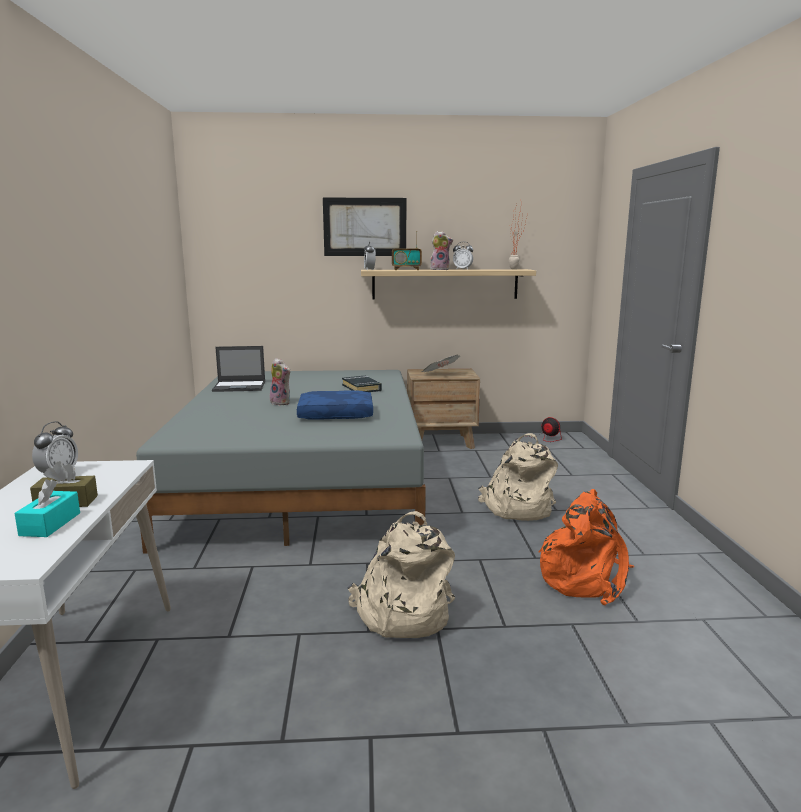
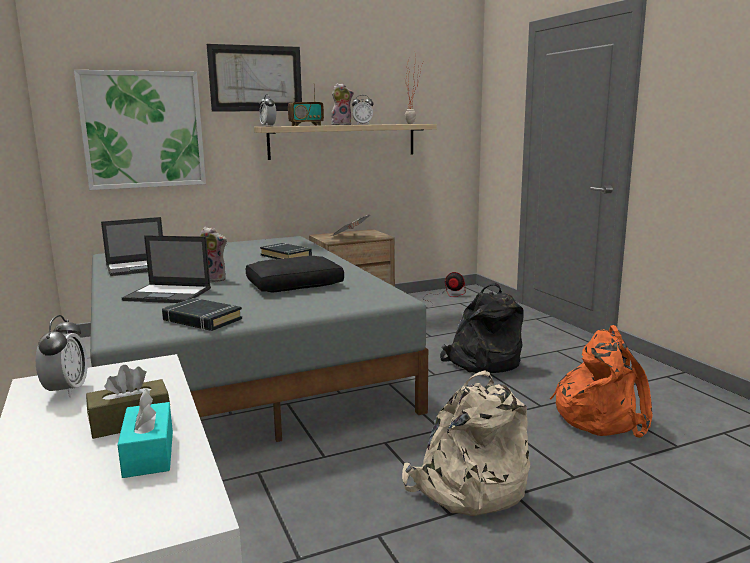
camera: 20 degrees left, 0 degrees up
(232, 436) = (202, 320): none -> black book
(234, 412) = (169, 294): none -> laptop
(266, 271) = (143, 130): none -> picture
(336, 414) = (295, 284): blue pillow -> black pillow
(516, 508) = (482, 362): beige backpack -> black backpack

